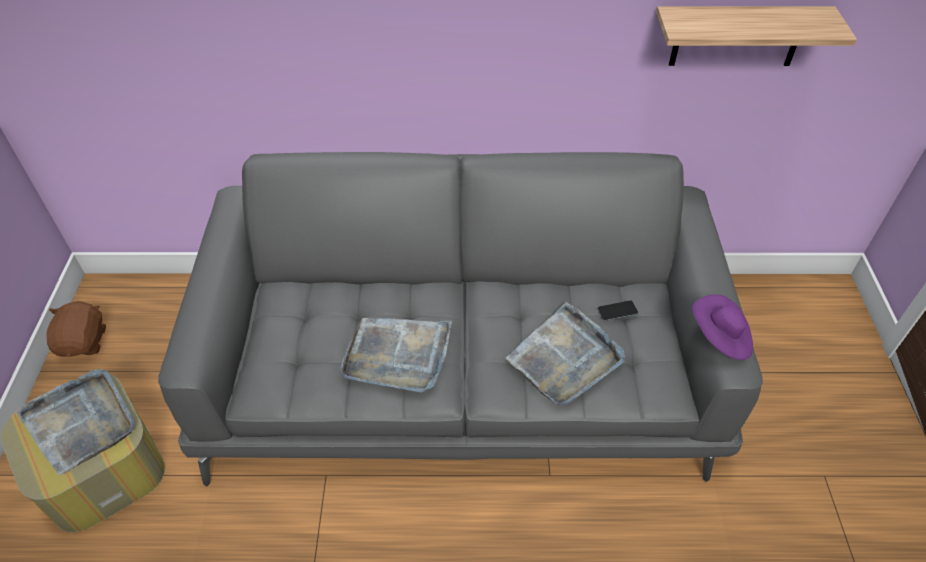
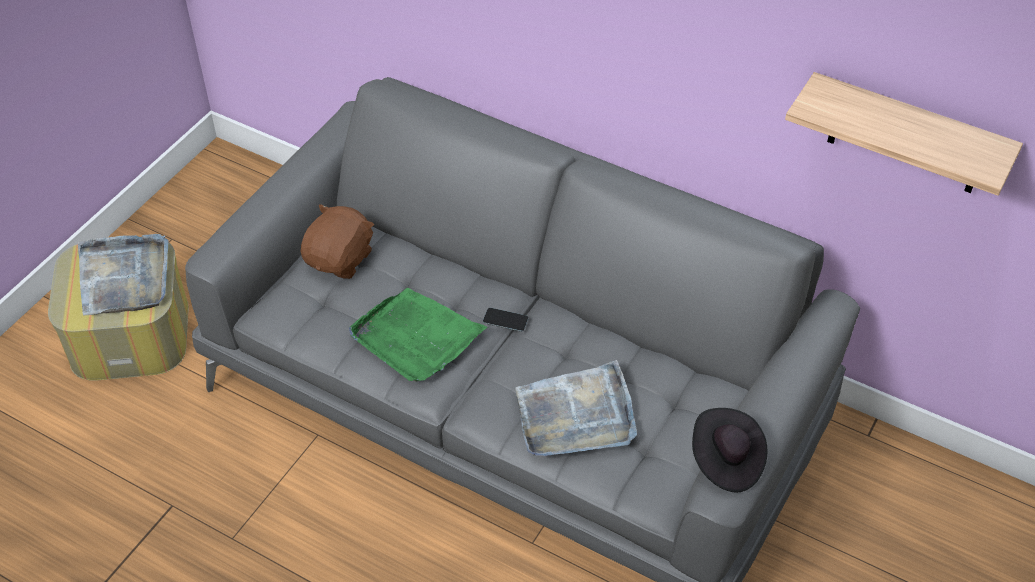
camera: 30 degrees right, 0 degrees up
(84, 342) = (180, 206): brown plush toy -> brown plush toy (340, 259)
(398, 355) = (416, 338): grey tray -> green tray
(617, 311) = (669, 394): phone -> phone (505, 320)
(720, 338) = (726, 461): purple hat -> black hat

